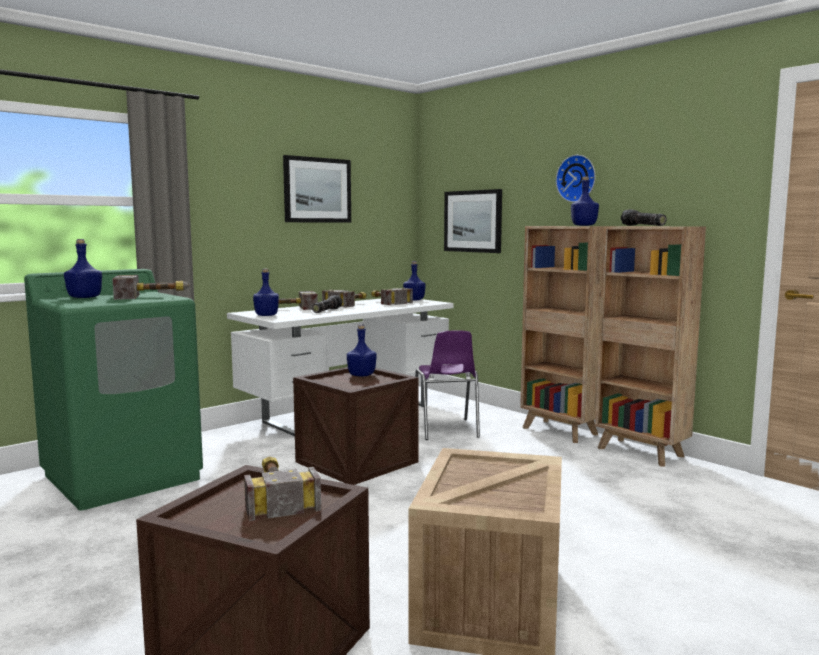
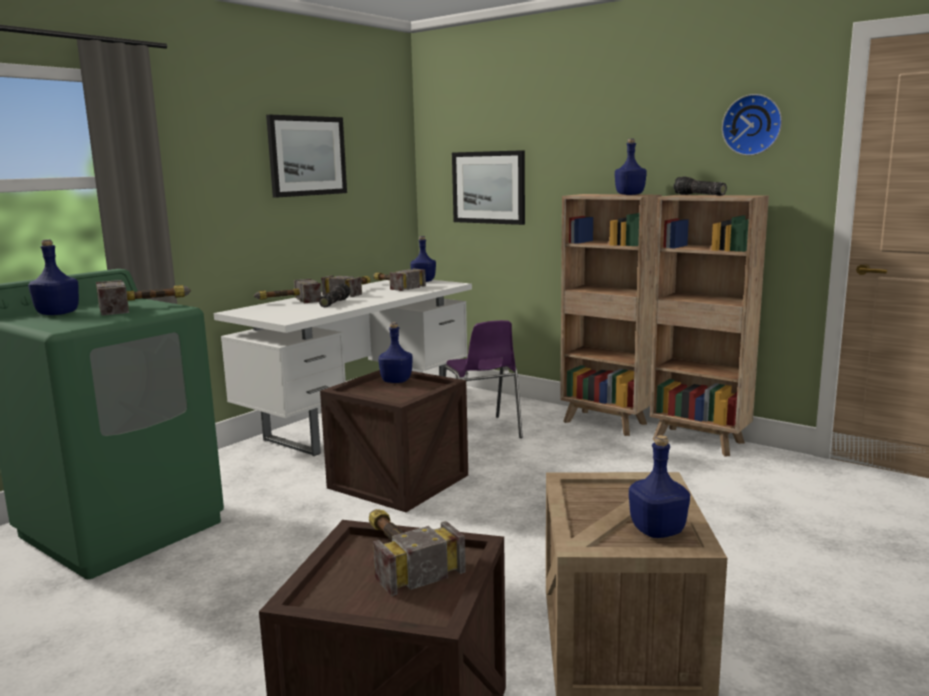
camera: 10 degrees left, 5 degrees up
(266, 315) = (267, 314): blue bottle -> blue bottle (658, 531)
(577, 178) = (617, 139): wall clock -> wall clock (752, 125)

